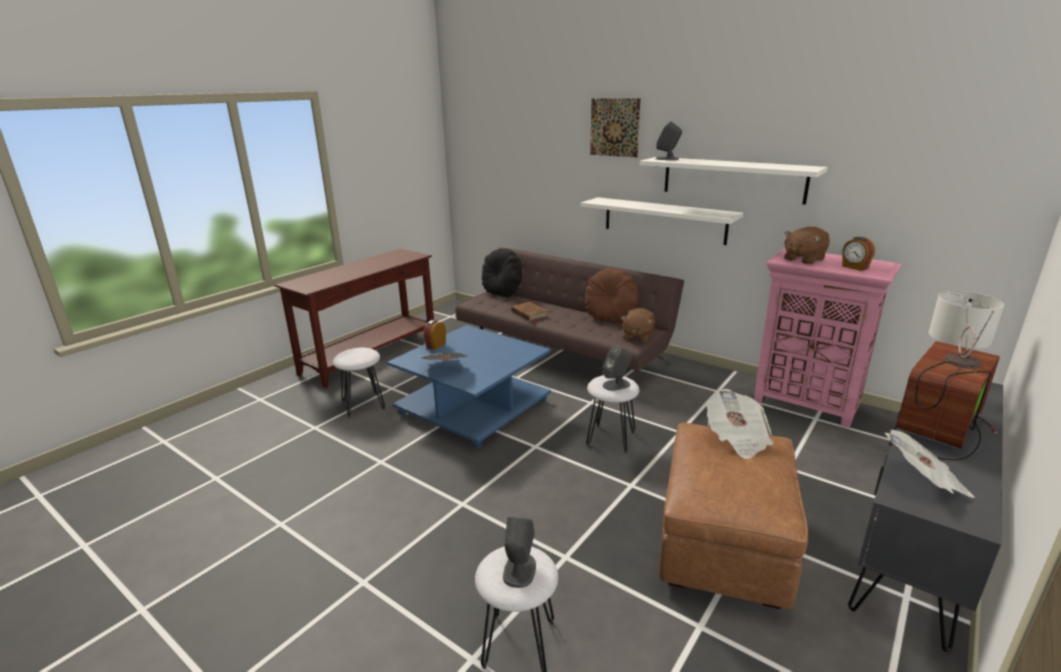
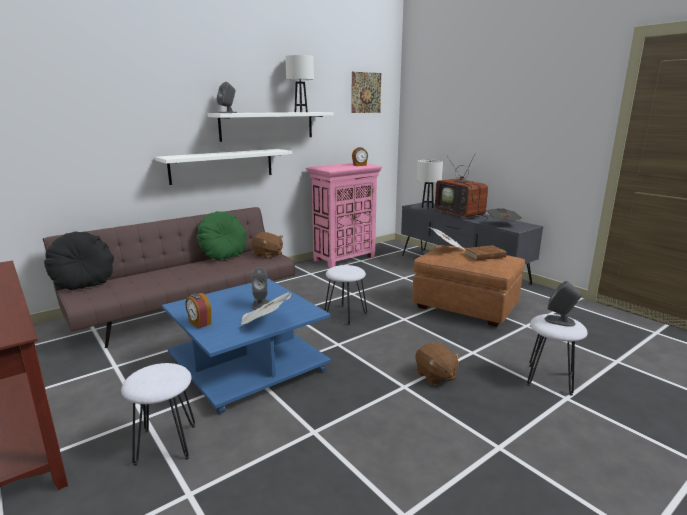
camera: 75 degrees left, 5 degrees down
(529, 314) = (165, 281): brown book -> brown book (485, 255)
(610, 319) = (224, 257): brown pillow -> green pillow
(614, 127) = (163, 88): picture -> picture (366, 92)
(616, 385) = (349, 269): grey speaker -> grey speaker (261, 305)
(774, 165) = (301, 112): none -> white table lamp
(803, 259) = (336, 167): brown plush toy -> brown plush toy (435, 376)

